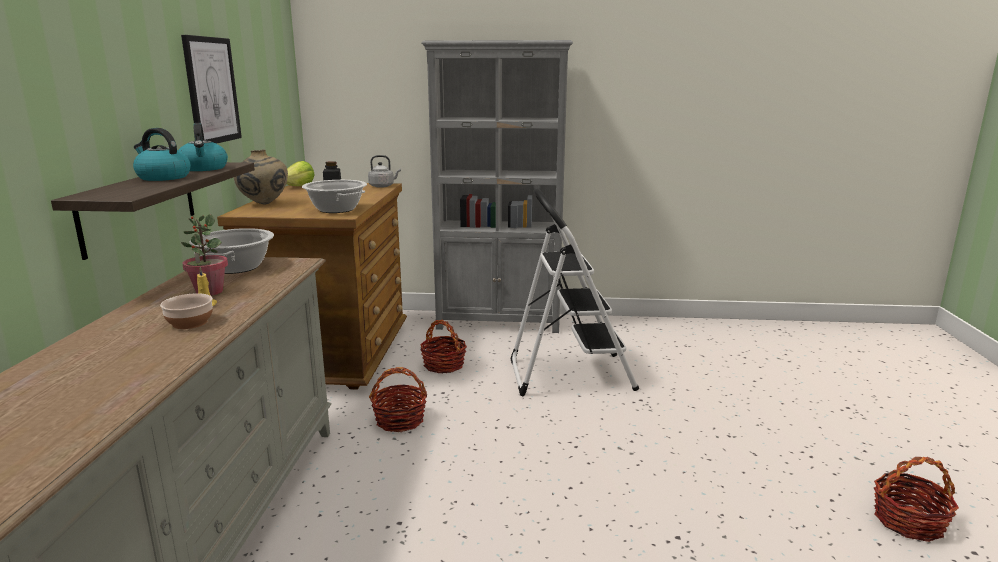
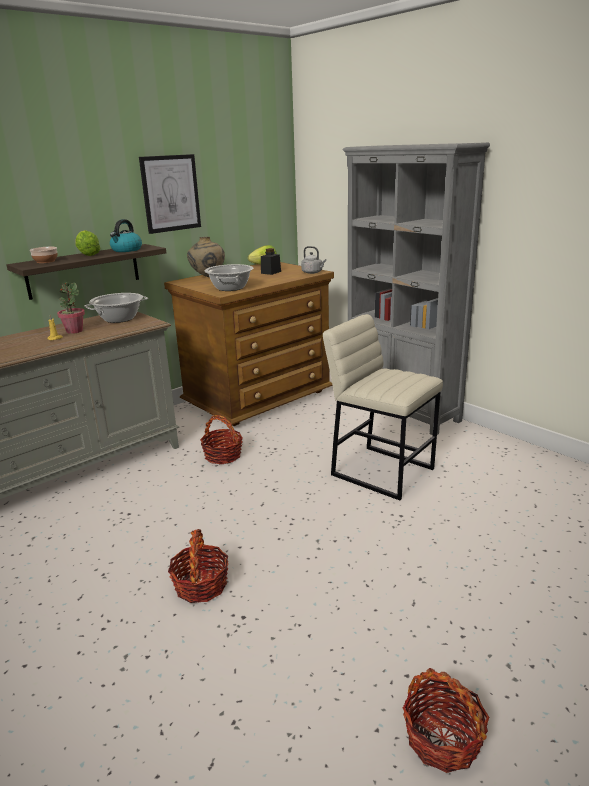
camera: 45 degrees right, 5 degrees up
(163, 177) = (88, 255): kettle -> lettuce
(189, 323) = (27, 346): bowl -> bowl (45, 261)
(443, 365) = (307, 429): basket -> basket (201, 585)
(567, 374) = (380, 471): step ladder -> beige chair

